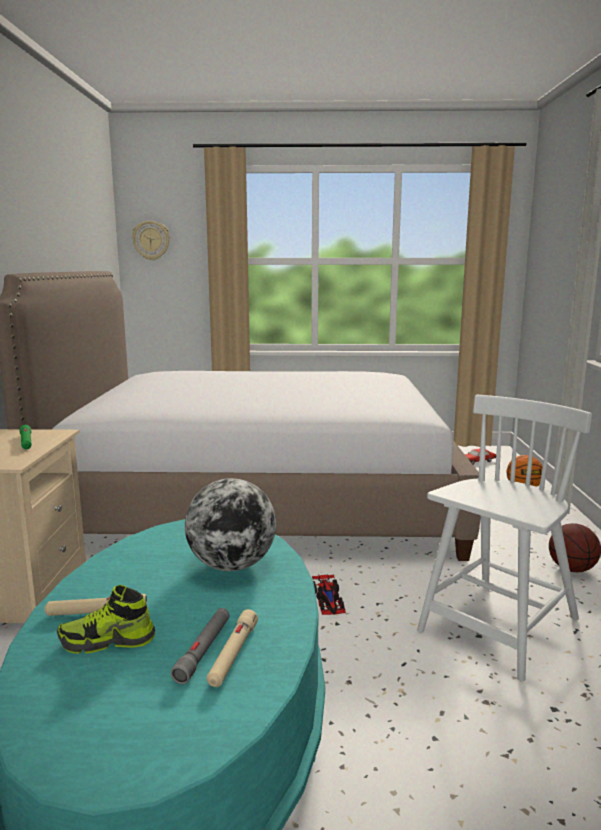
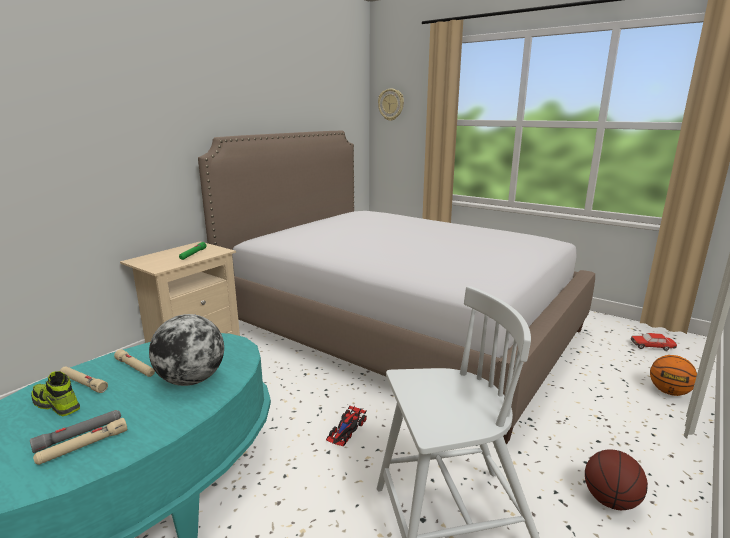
camera: 35 degrees right, 5 degrees up
(136, 578) = (135, 368): none -> beige flashlight

